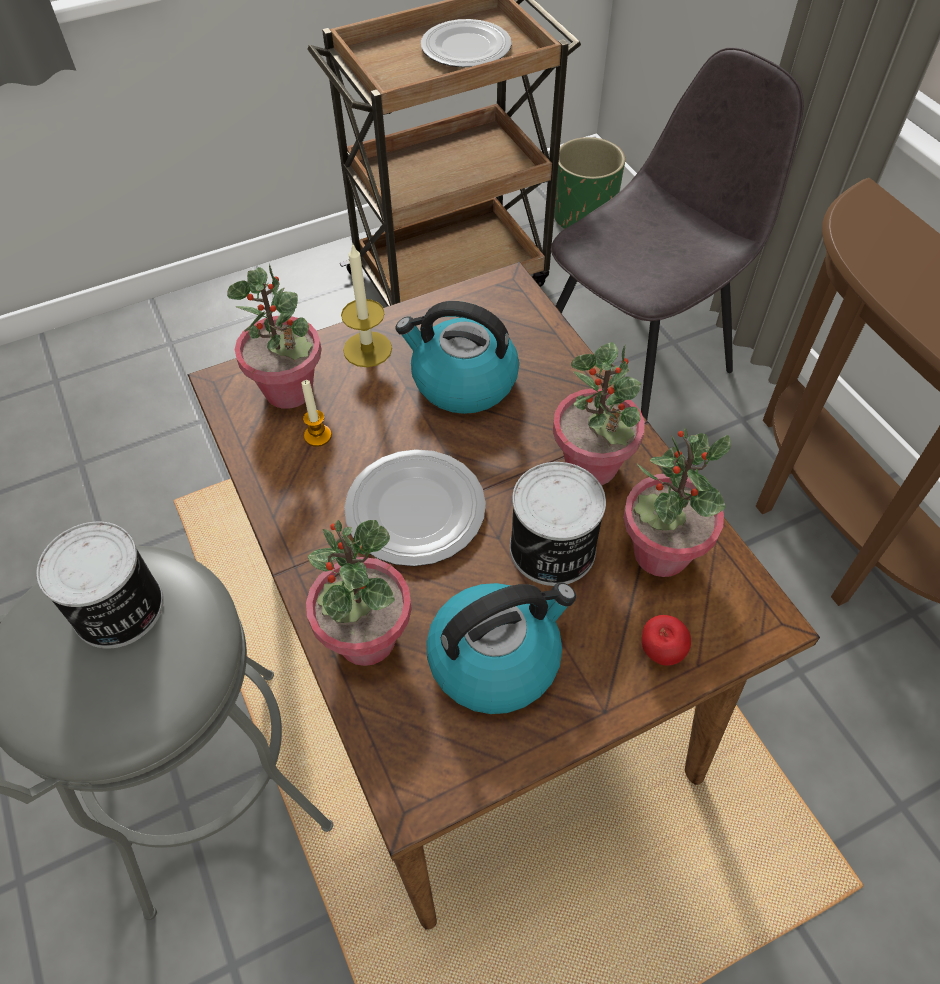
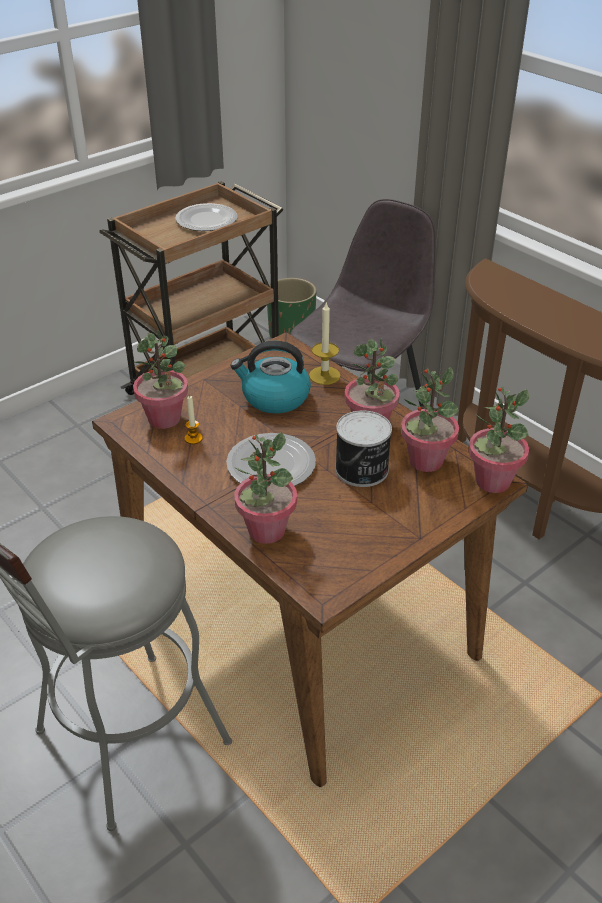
camera: 15 degrees left, 15 degrees down
(118, 610) = (101, 546): can -> none
(367, 349) = (207, 390): candle -> candle (324, 375)
(496, 658) = (348, 525): kettle -> none
(660, 652) = (442, 506): apple -> none
(759, 619) = (492, 481): none -> potted plant

